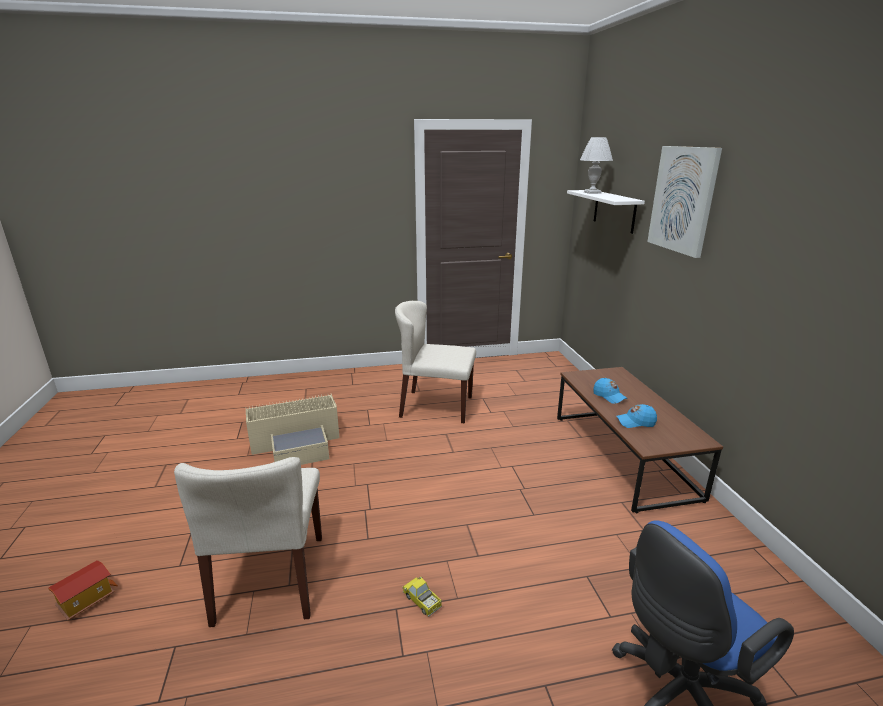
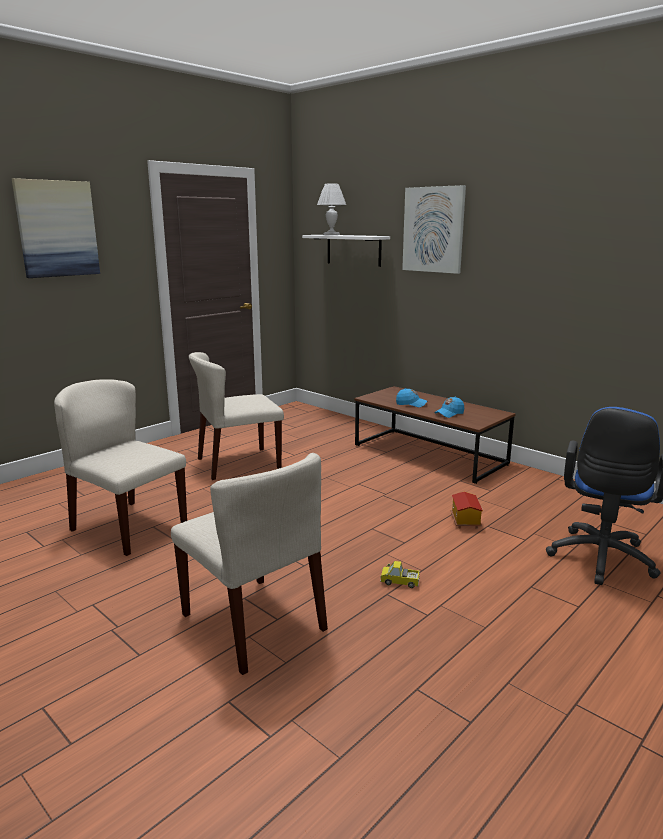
camera: 35 degrees left, 5 degrees down
(87, 600) = (65, 724): toy house -> toy house (464, 521)
(298, 442) = (128, 527): beige storage box -> beige chair
(325, 182) = (57, 229): none -> picture

